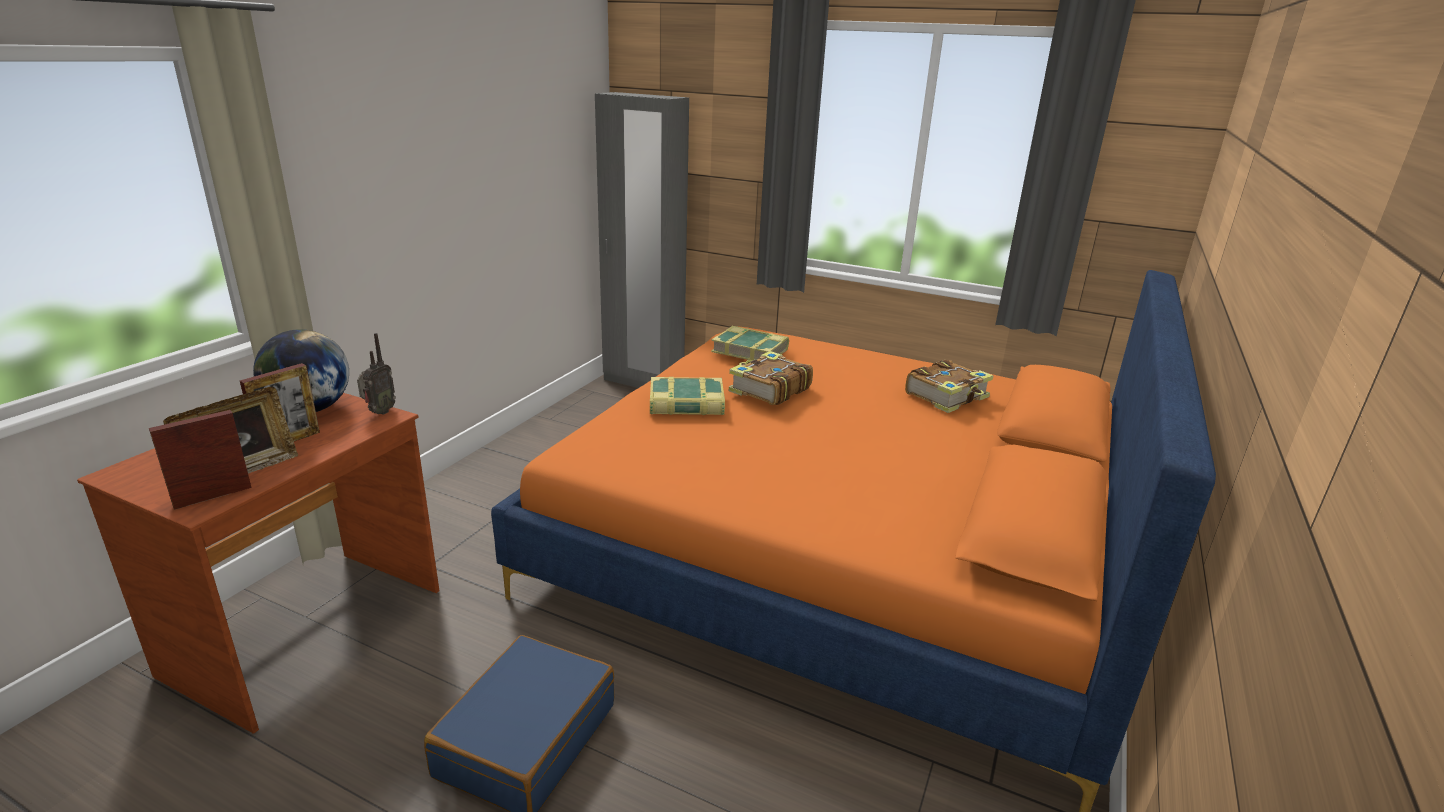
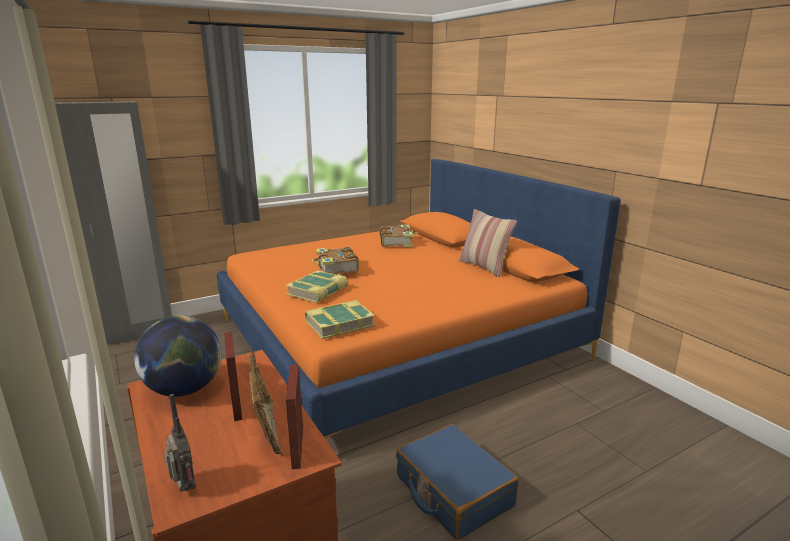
camera: 55 degrees left, 5 degrees down
(379, 412) = (238, 362): radio -> radio (183, 489)
(750, 351) = (283, 259): book -> book (339, 324)
(971, 497) = (484, 267): none -> pillow

